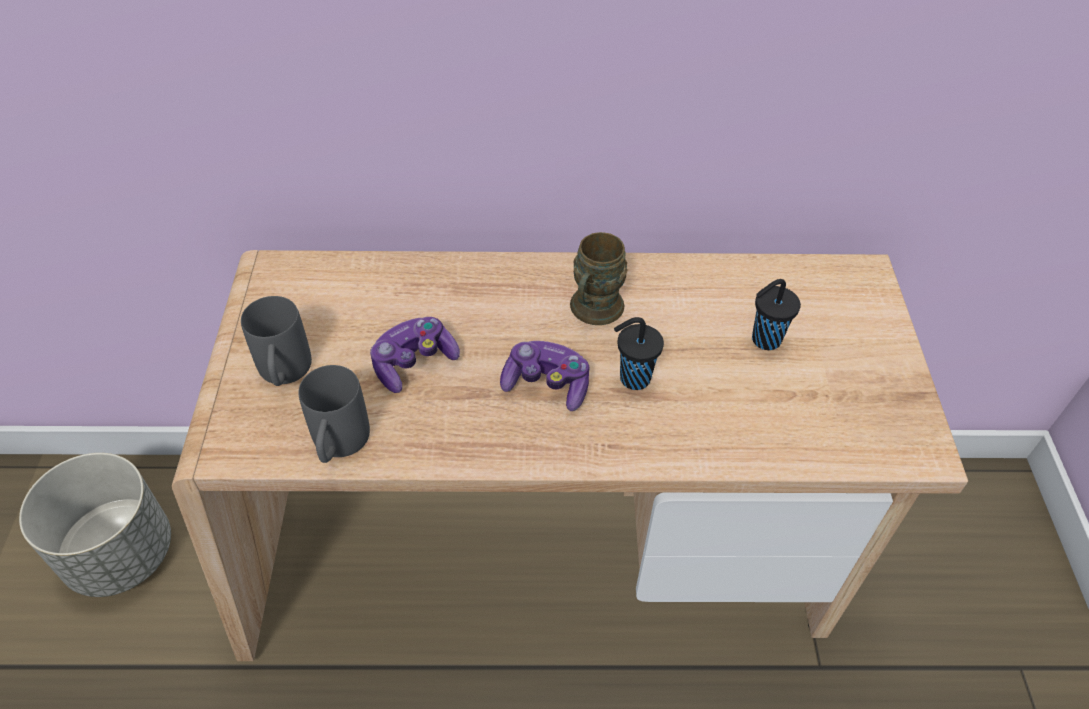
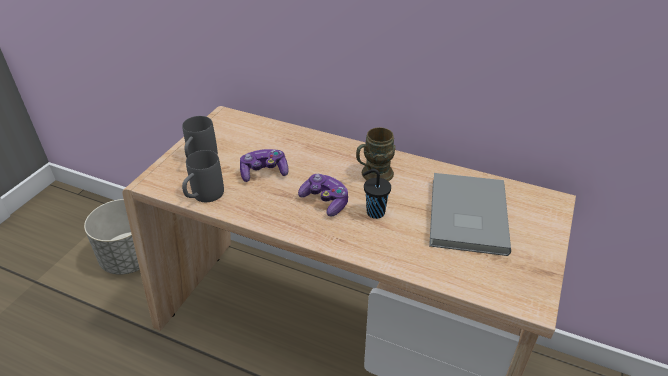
camera: 25 degrees right, 10 degrees down
(764, 340) = (465, 216): black cup -> grey book

